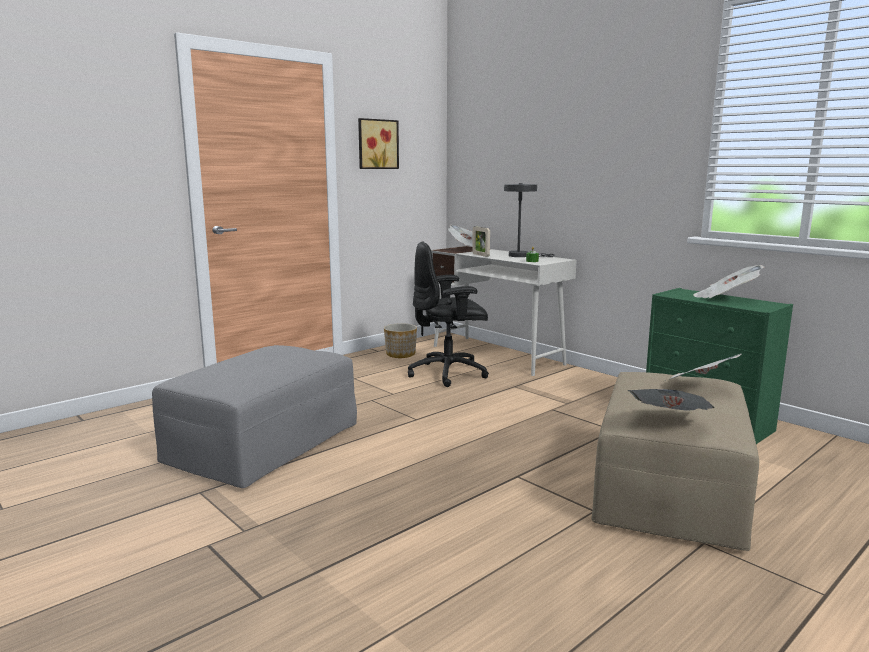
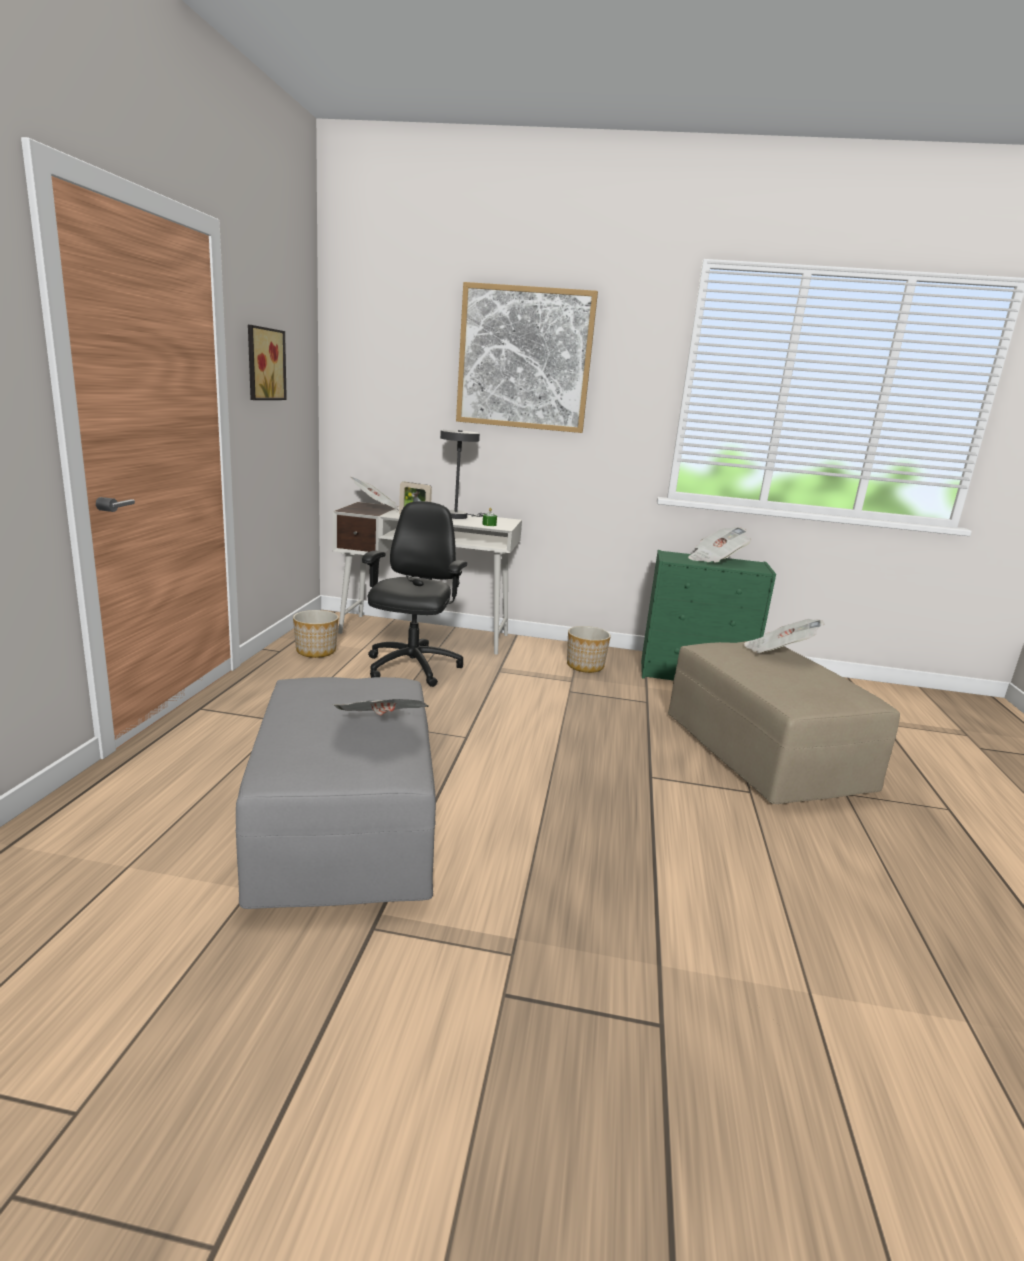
camera: 40 degrees left, 5 degrees up
(449, 373) = (411, 668): black office chair -> black office chair turned 150 degrees clockwise
(576, 118) = (524, 359): none -> picture
(600, 396) = (585, 666): none -> planter
(669, 421) = (827, 695): newspaper -> newspaper (380, 729)

